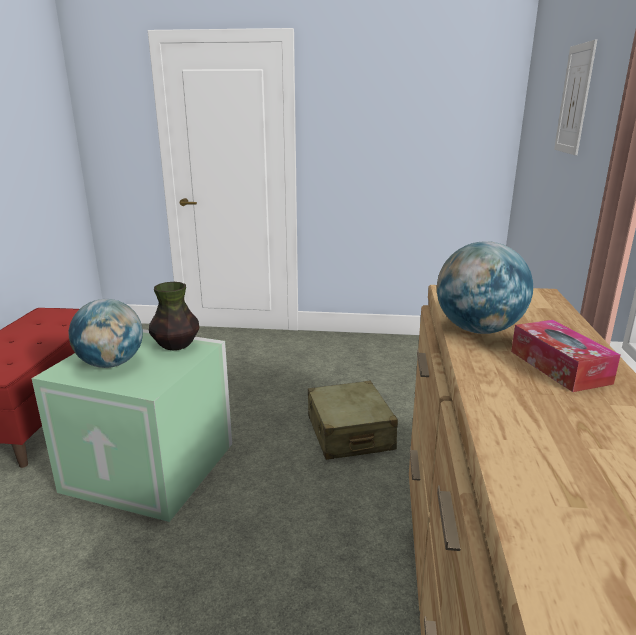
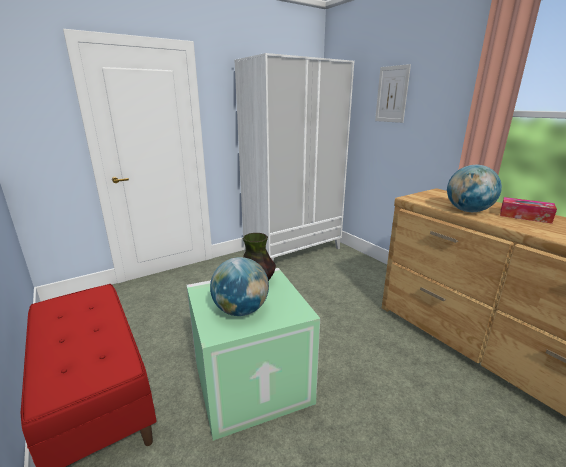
camera: 40 degrees left, 0 degrees up
(349, 433) = (327, 303): beige suitcase -> none
(411, 353) = (293, 250): none -> white wardrobe

